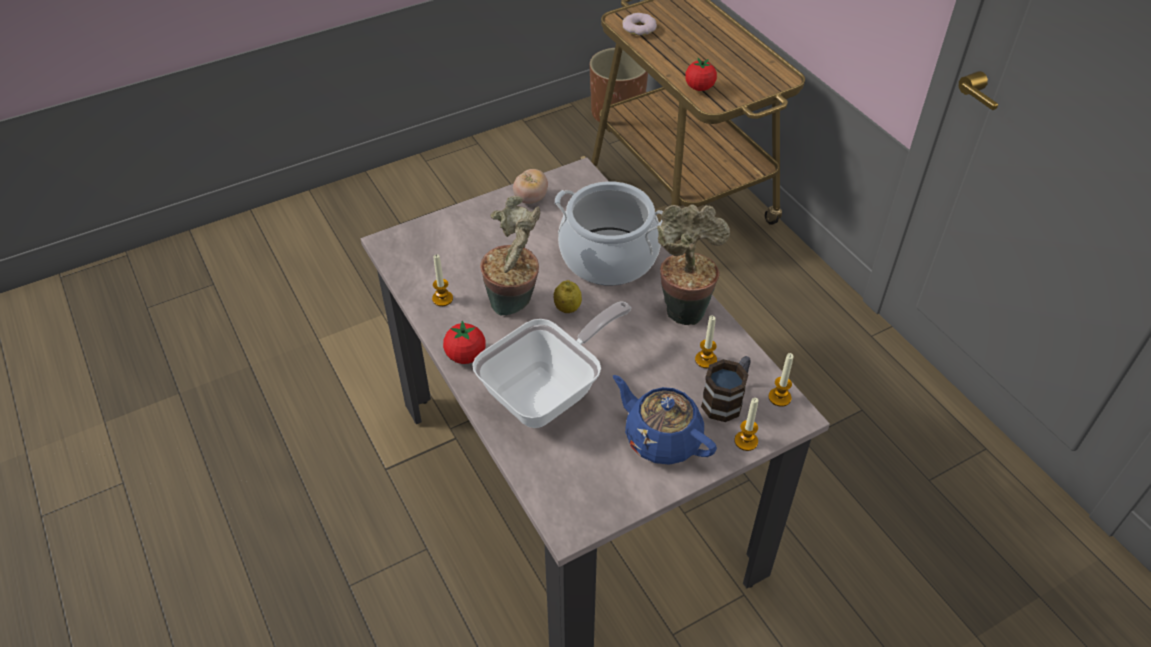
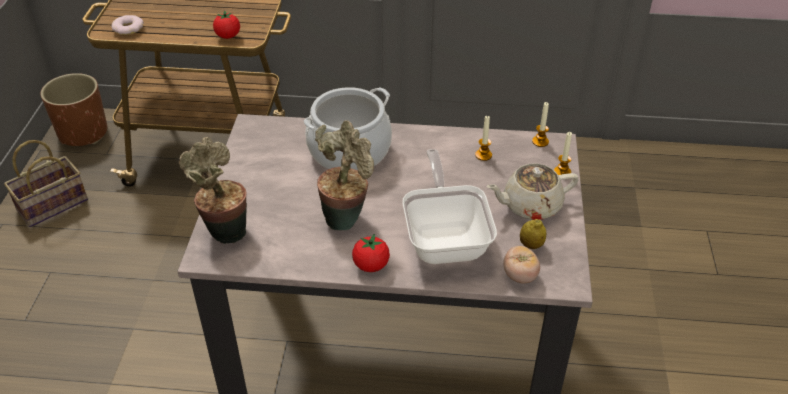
camera: 55 degrees left, 5 degrees down
(442, 299) = (300, 252): candle -> none
(521, 155) = (51, 206): none -> basket
(531, 198) = (247, 159): tomato -> tomato (520, 276)
(567, 308) = (377, 193): lemon -> lemon (531, 245)
(661, 438) = (530, 205): blue teapot -> beige teapot
(684, 307) = (430, 141): potted plant -> potted plant (224, 231)
(727, 399) = (523, 163): mug -> none

